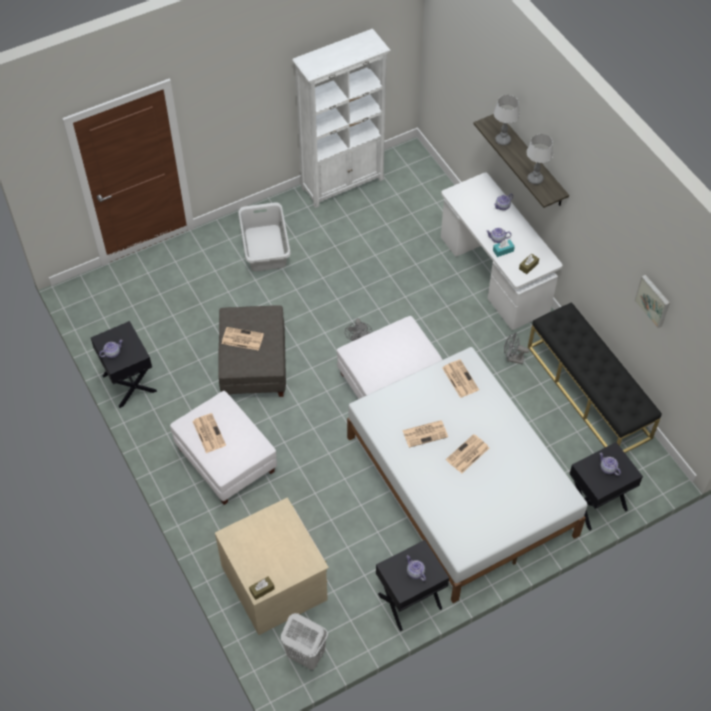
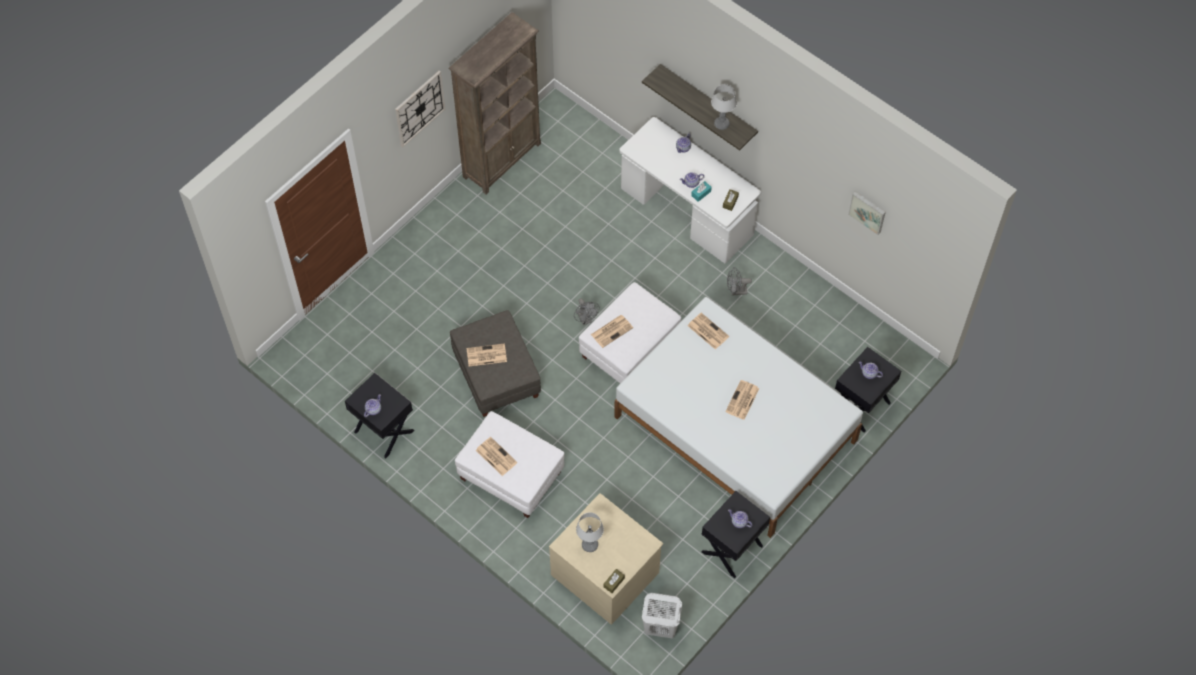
camera: 20 degrees left, 5 degrees up
(256, 92) = (419, 108): none -> wall clock
(266, 247) = (455, 251): grey laundry basket -> none
(343, 183) = (502, 160): white bookcase -> brown bookcase
(425, 433) = (697, 393): newspaper -> newspaper (612, 330)
(503, 141) = (677, 93): table lamp -> table lamp (590, 545)
(588, 392) = (817, 302): black bench -> none

